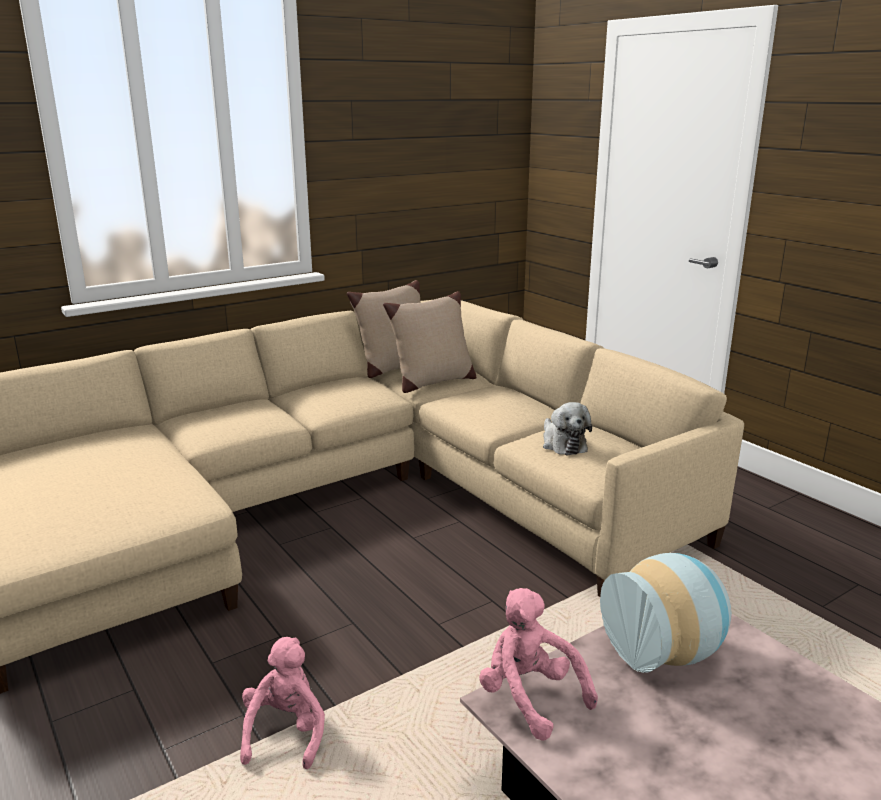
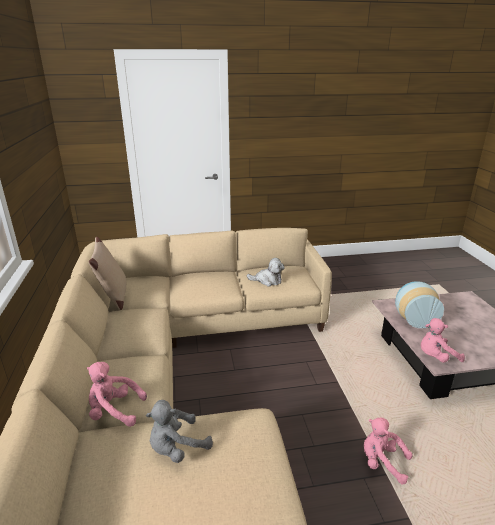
camera: 65 degrees left, 5 degrees up
(135, 469) = (177, 448): none -> grey plush toy
(183, 427) = (114, 411): none -> pink plush toy
(432, 382) = (150, 292): beige pillow -> none

